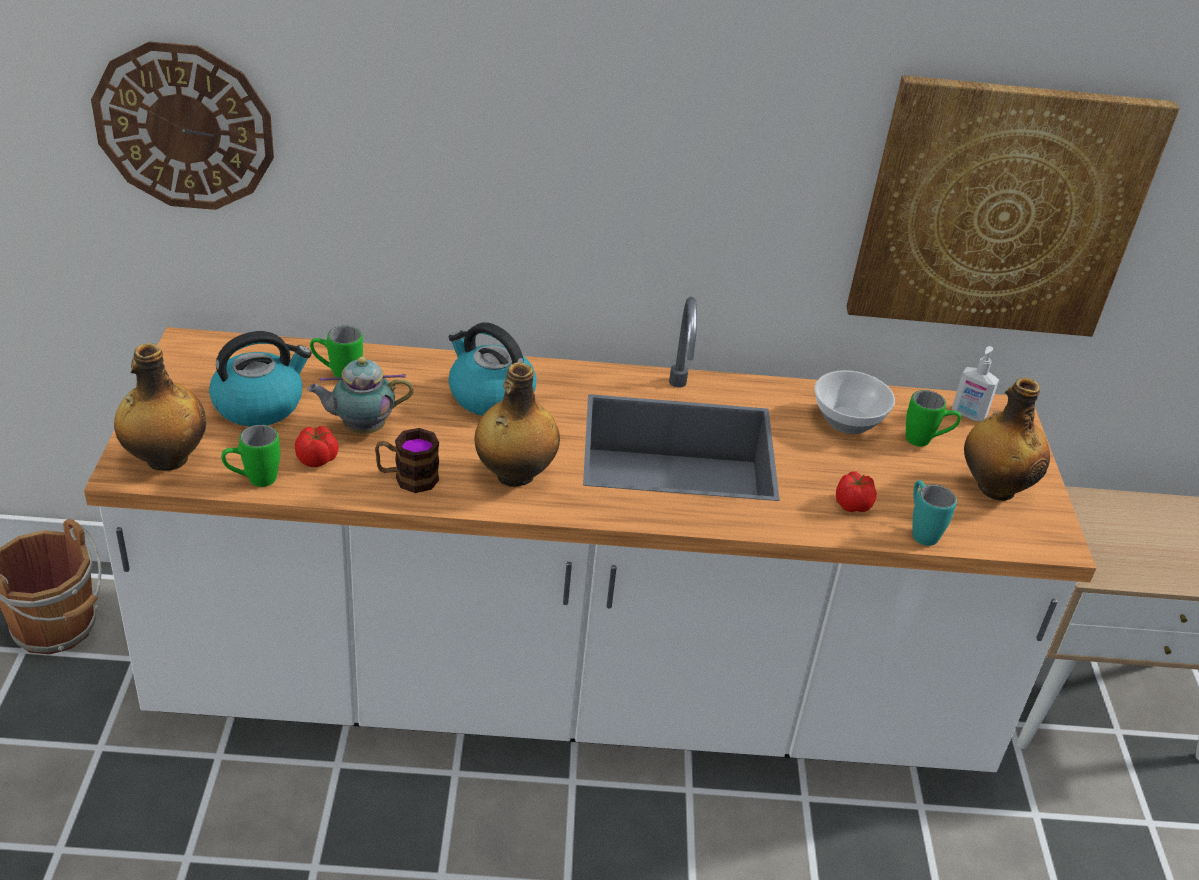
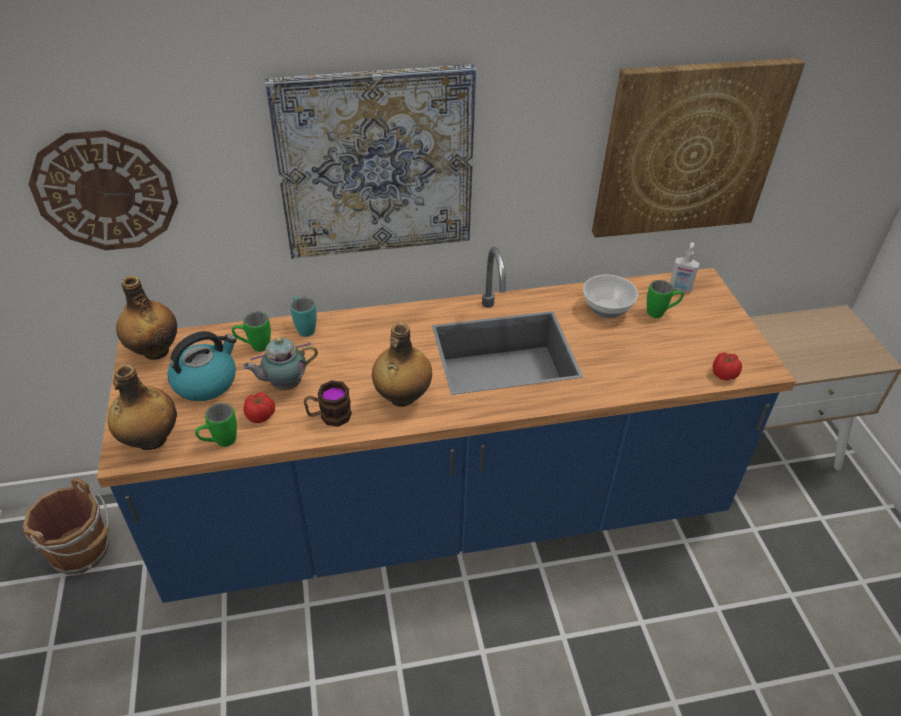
camera: 10 degrees left, 5 degrees up
(490, 396) = (366, 340): kettle -> none
(544, 152) = (376, 164): none -> picture
(574, 688) = (447, 512): white counter -> blue counter
(852, 504) = (630, 369): tomato -> tomato (723, 374)
(920, 530) = (680, 379): turquoise mug -> turquoise mug (304, 327)
(994, 487) = (714, 337): bottle -> bottle (155, 350)

